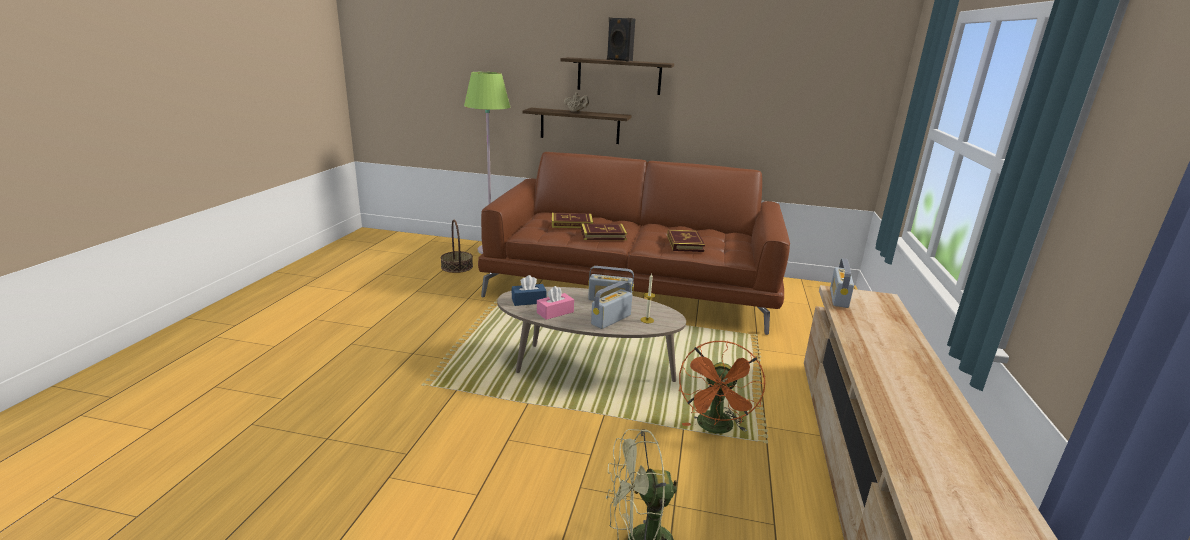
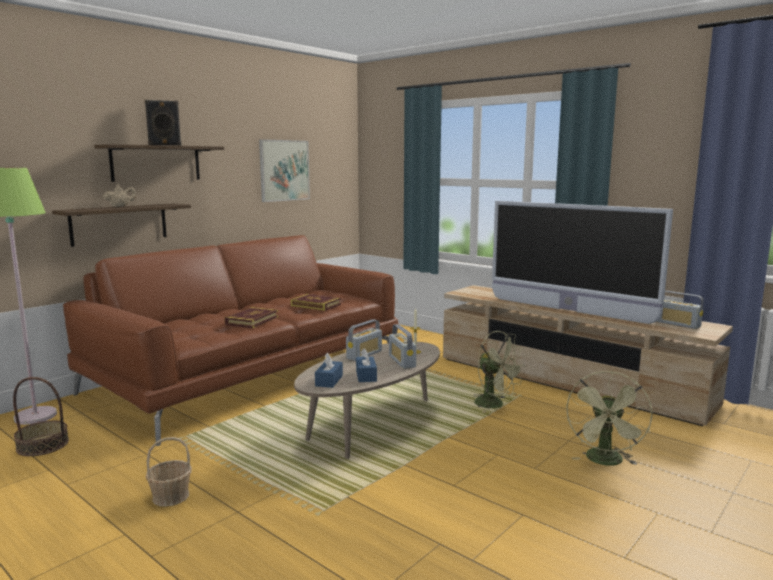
camera: 60 degrees left, 10 degrees down
(419, 325) = (170, 496): none -> basket
(555, 312) = (366, 376): pink tissue box -> blue tissue box
(571, 223) = (201, 324): book -> none
(716, 428) = (495, 405): orange fan -> green fan
(769, 94) = (284, 170): none -> picture
(839, 298) = (468, 294): radio -> radio (678, 324)
(878, 375) = (568, 310): none -> television

